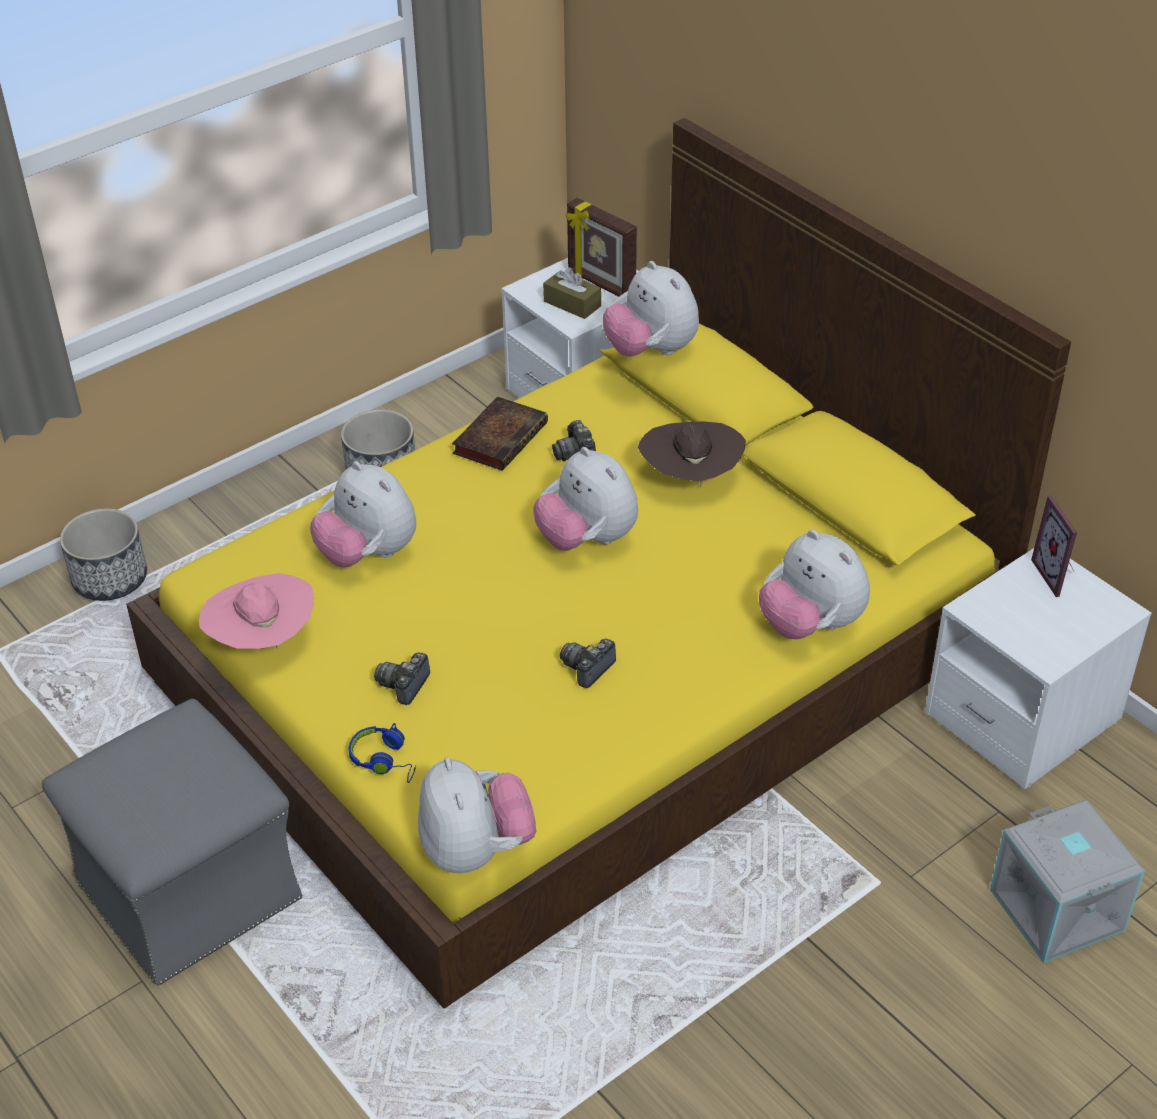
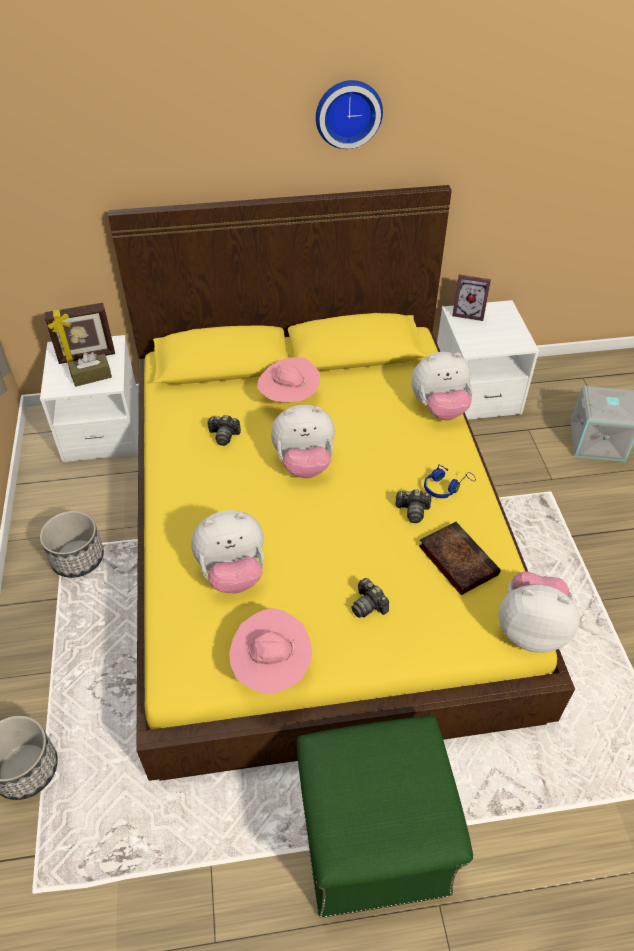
camera: 60 degrees left, 5 degrees up
(190, 891) = (375, 837): grey ottoman -> green ottoman
(385, 760) = (430, 643): blue headphones -> blue headphones (446, 486)
(501, 437) = (178, 461): book -> book (456, 559)
(588, 668) = (412, 511): camera -> camera turned 60 degrees counterclockwise
(651, 350) = (190, 357): plush toy -> none
(690, 478) = (289, 400): brown hat -> pink hat
(961, 151) = (348, 112): none -> wall clock

